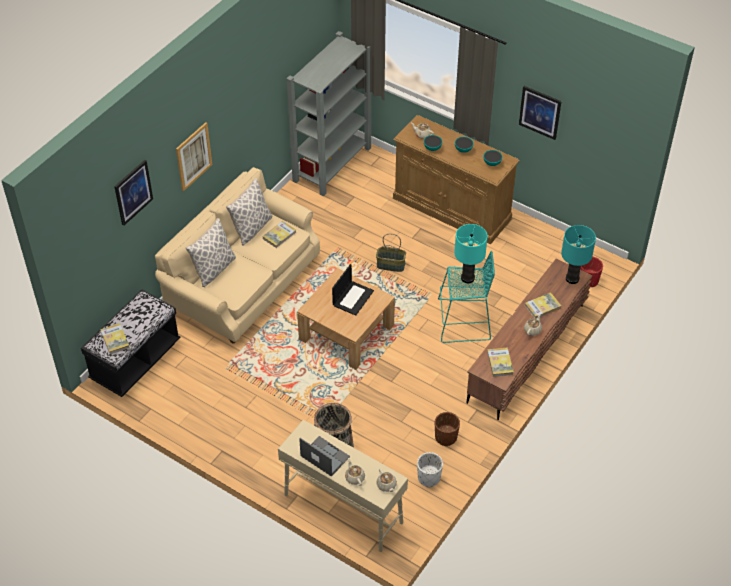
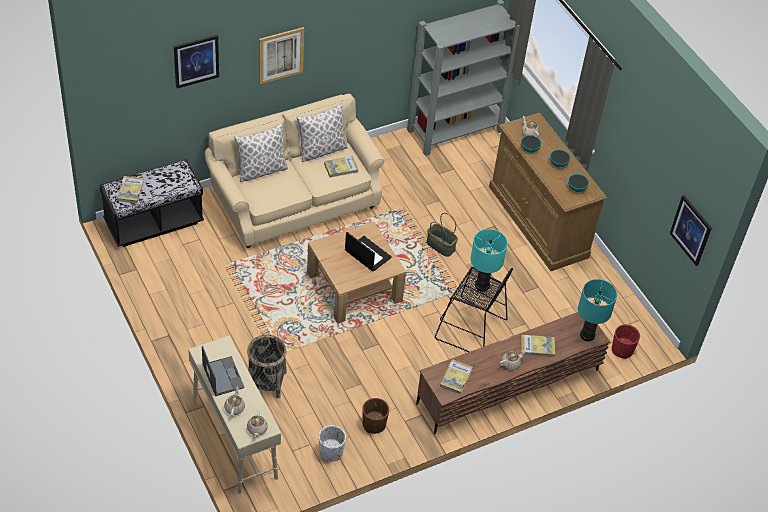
camera: 25 degrees right, 0 degrees up
(353, 297) = (367, 254): laptop -> laptop turned 105 degrees counterclockwise
(463, 320) = (470, 328): turquoise stool -> black stool
(540, 112) = (638, 156): picture -> picture (691, 230)

